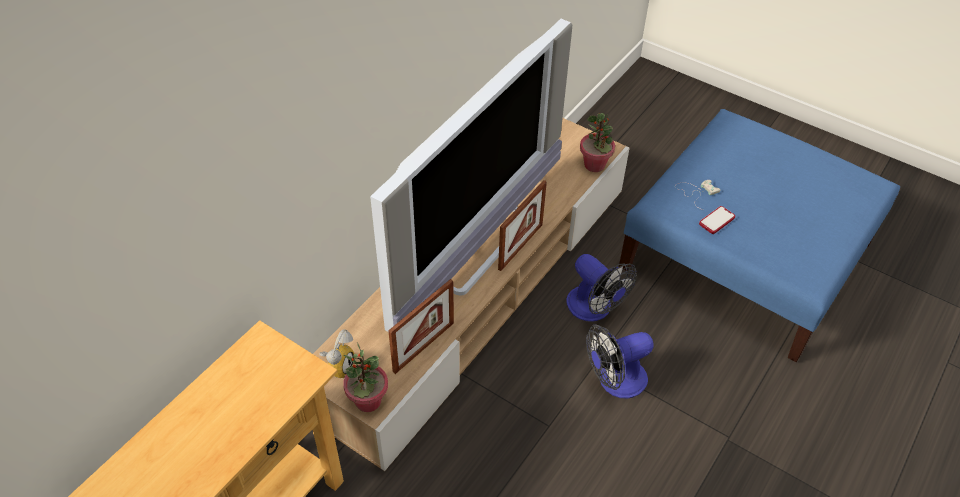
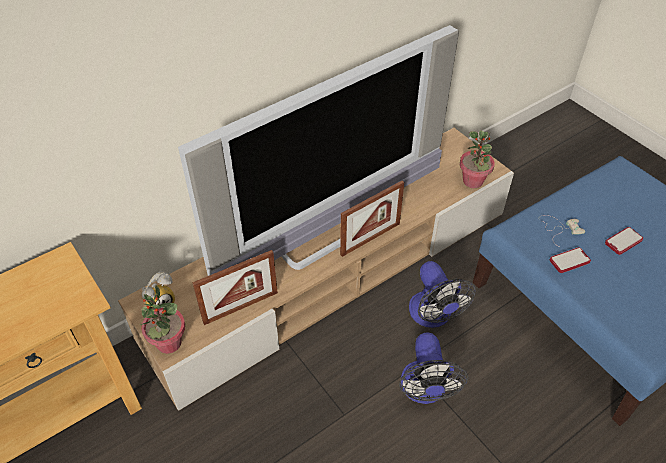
camera: 20 degrees right, 0 degrees up
(615, 381) = (424, 390): fan -> fan turned 90 degrees counterclockwise
(756, 191) = (623, 241): none -> phone

